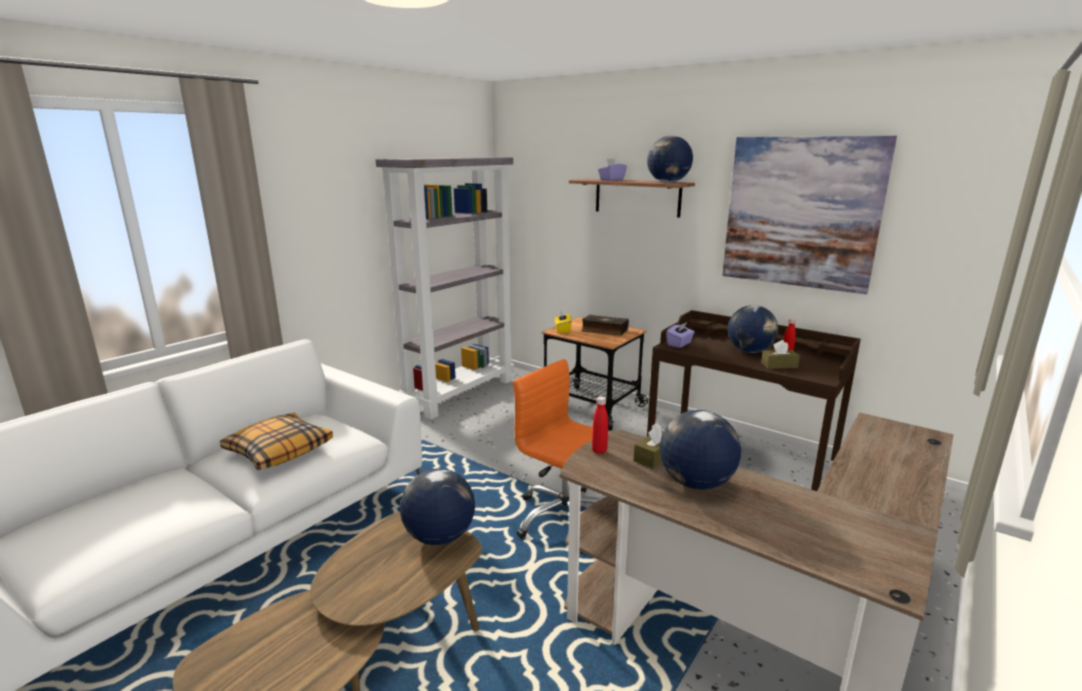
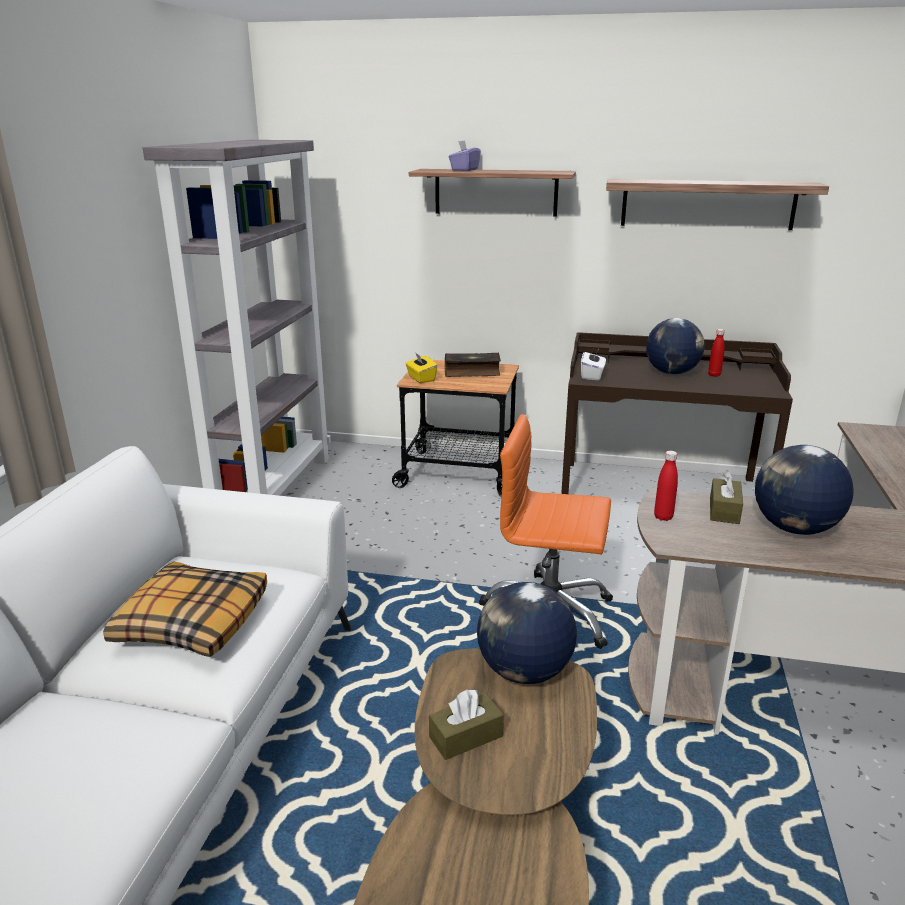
camera: 25 degrees left, 5 degrees up
(668, 182) = (549, 172): globe -> none
(679, 344) = (592, 375): purple tissue box -> white tissue box
(779, 365) = (717, 384): brown tissue box -> brown tissue box (466, 736)
(801, 213) = (707, 204): picture -> shelf

